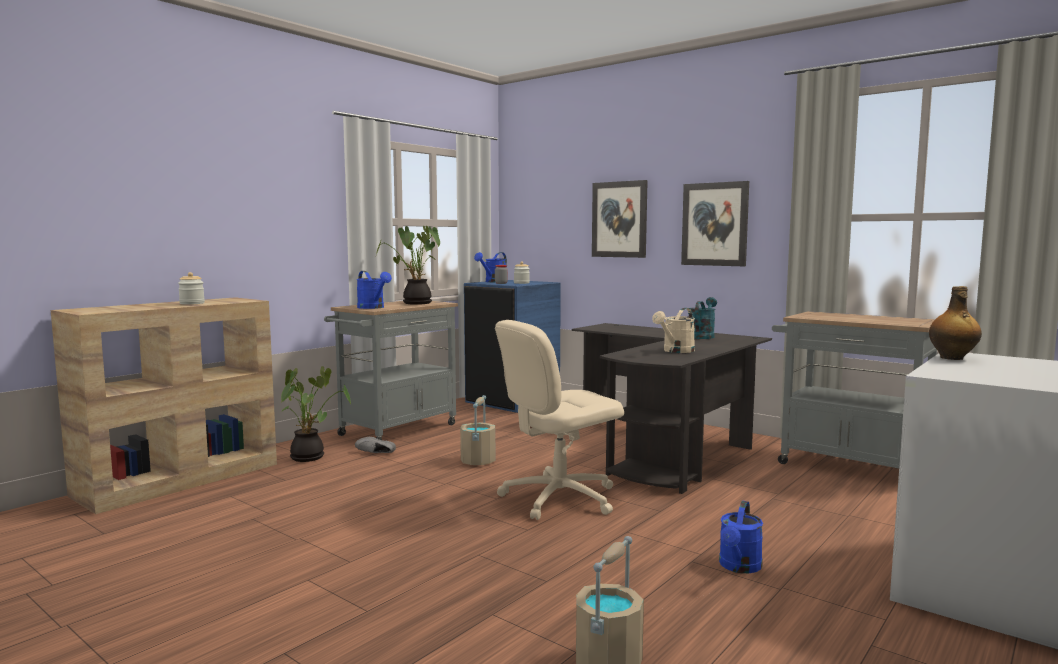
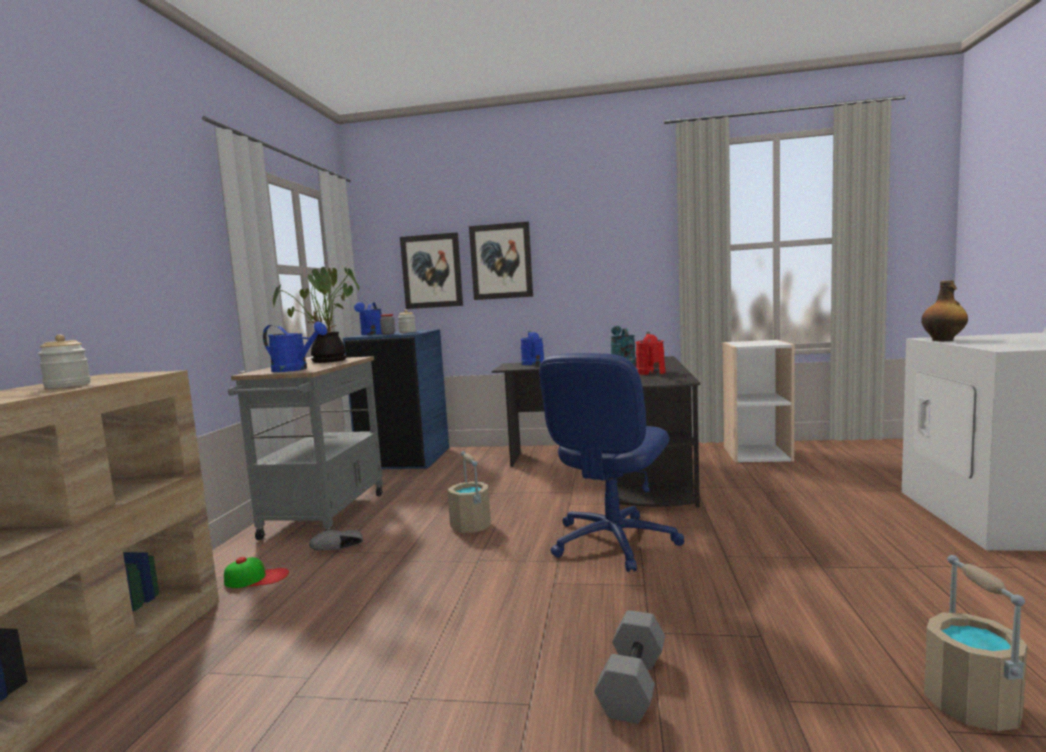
camera: 30 degrees left, 0 degrees up
(310, 457) = (257, 578): potted plant -> cap
(418, 573) = (631, 683): none -> grey dumbbell
(559, 498) = (612, 541): beige office chair -> blue office chair
(676, 351) = (651, 373): beige watering can -> red watering can
(714, 224) = (601, 260): picture -> picture (432, 271)
(739, 567) = (859, 559): blue watering can -> blue watering can (533, 364)
(846, 466) = (757, 453): grey cart -> bookcase

